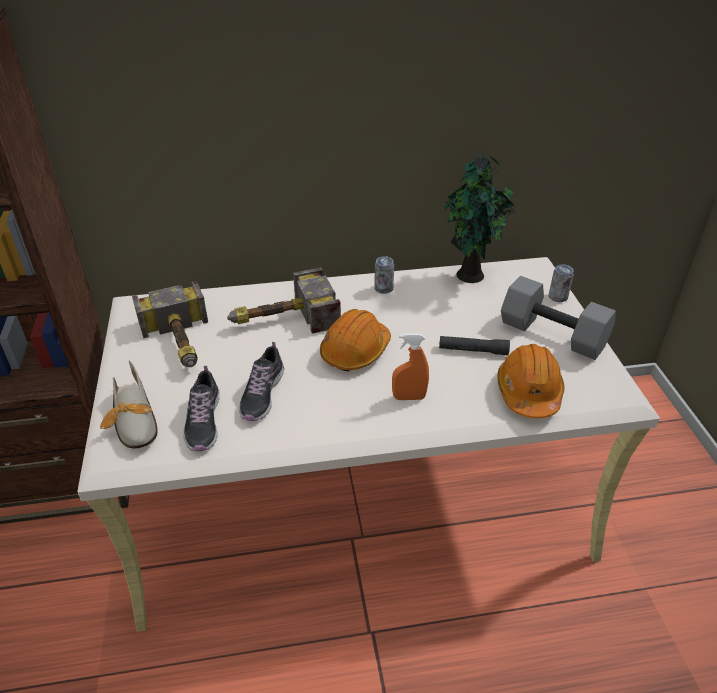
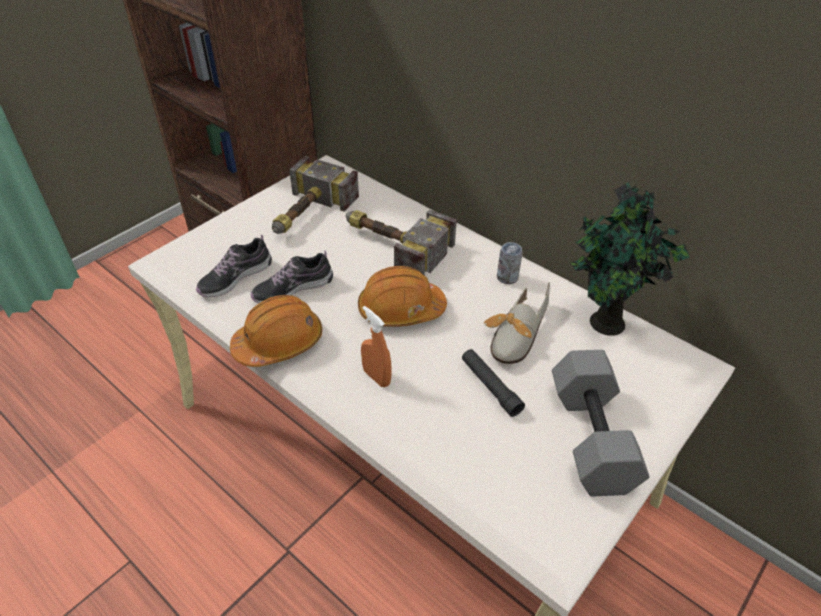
camera: 50 degrees right, 5 degrees up
(135, 422) = (205, 246): shoe -> shoe (515, 337)
(528, 392) = (475, 462): orange hard hat -> orange hard hat (279, 342)
(558, 297) = (663, 410): can -> none

